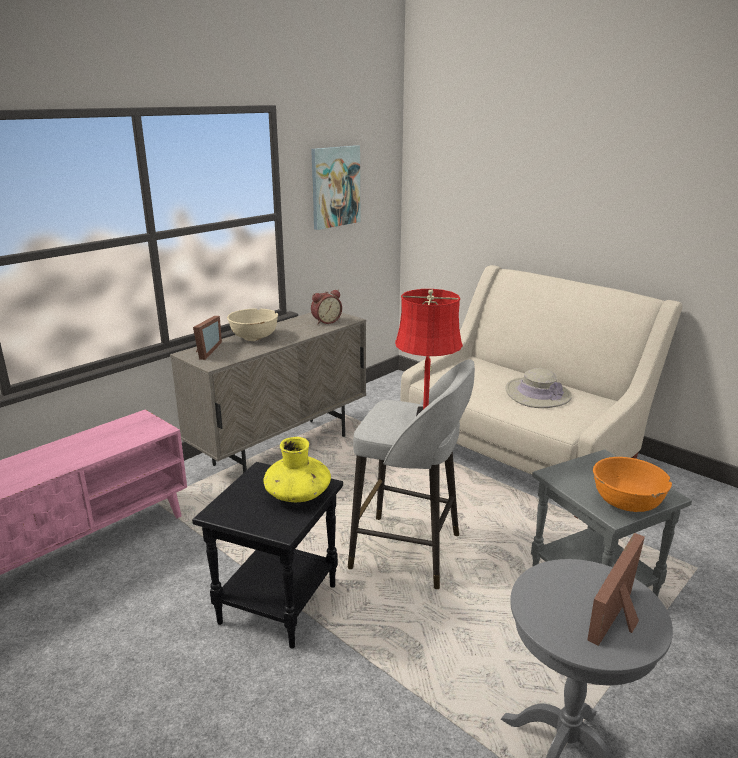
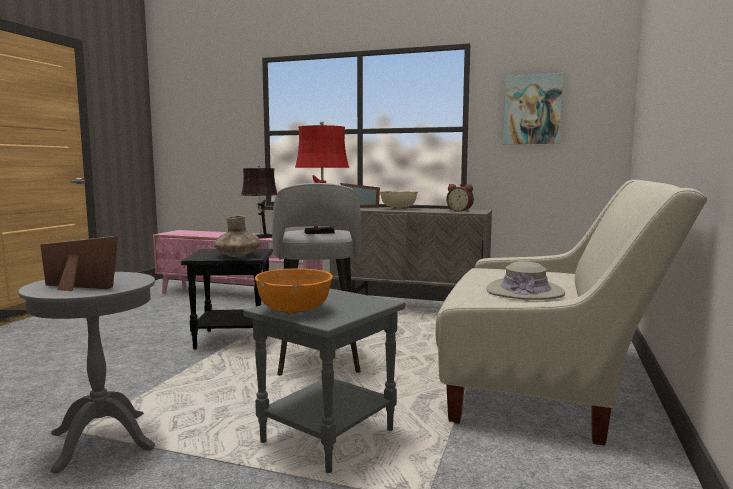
camera: 65 degrees right, 15 degrees down
(87, 454) = (261, 237): none -> brown table lamp
(298, 494) = (237, 256): yellow vase -> brown vase

